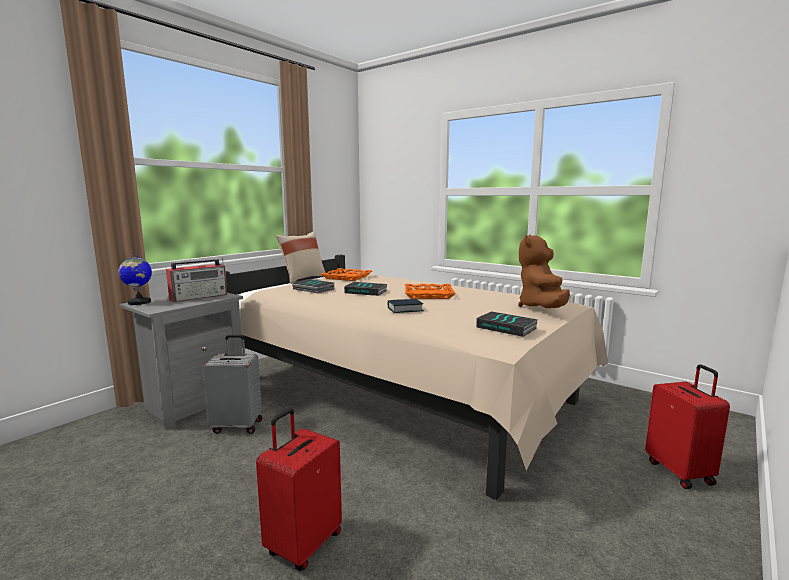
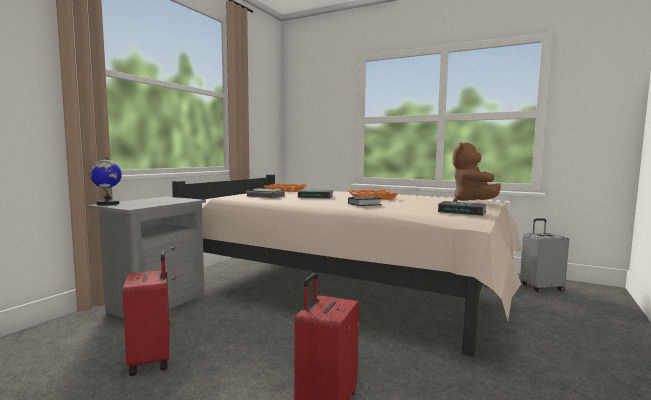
camera: 10 degrees left, 5 degrees down
(200, 297) = (165, 200): radio -> none
(237, 426) = (209, 319): grey suitcase -> grey suitcase (541, 288)
(302, 279) = (244, 192): beige pillow -> none
(680, 472) = (598, 326): red suitcase -> red suitcase (152, 360)

